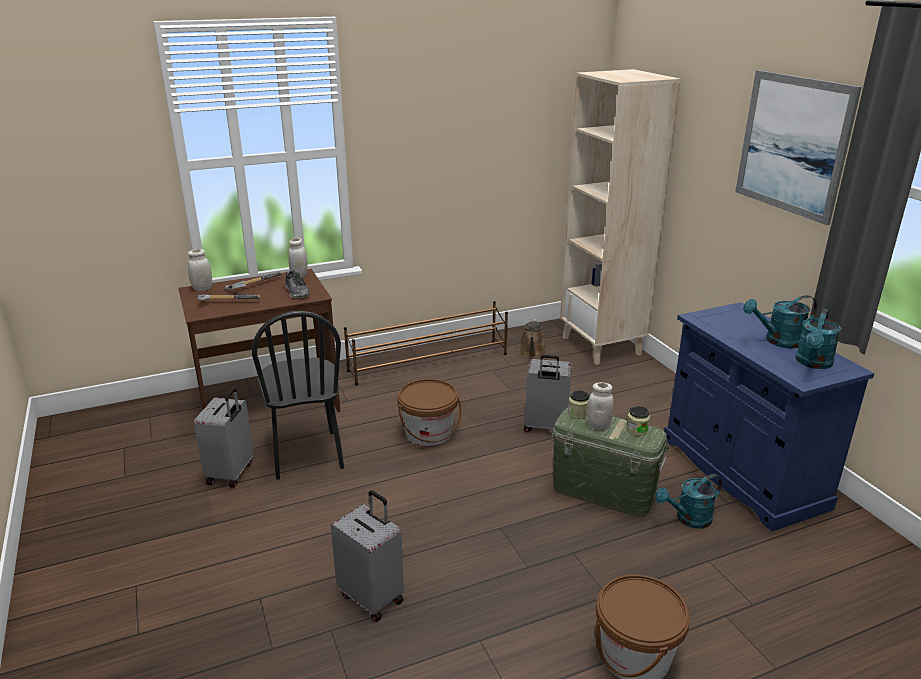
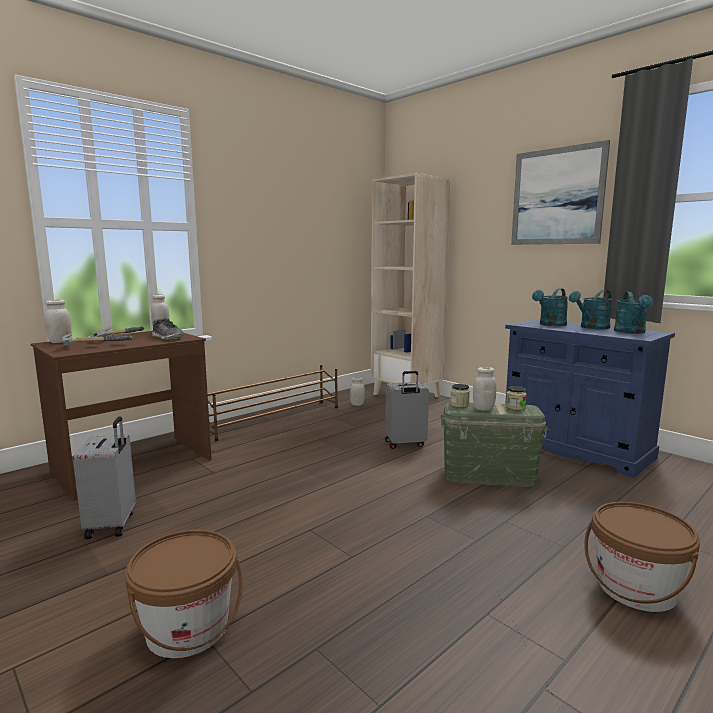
camera: 20 degrees left, 15 degrees down
(307, 455) = (194, 495): black chair -> none
(372, 597) = (343, 602): grey suitcase -> none
(428, 433) = (308, 462): brown bucket -> brown bucket (188, 628)
(532, 353) = (357, 404): brown watering can -> white jar
(688, 519) = (569, 481): turquoise watering can -> turquoise watering can (550, 324)

